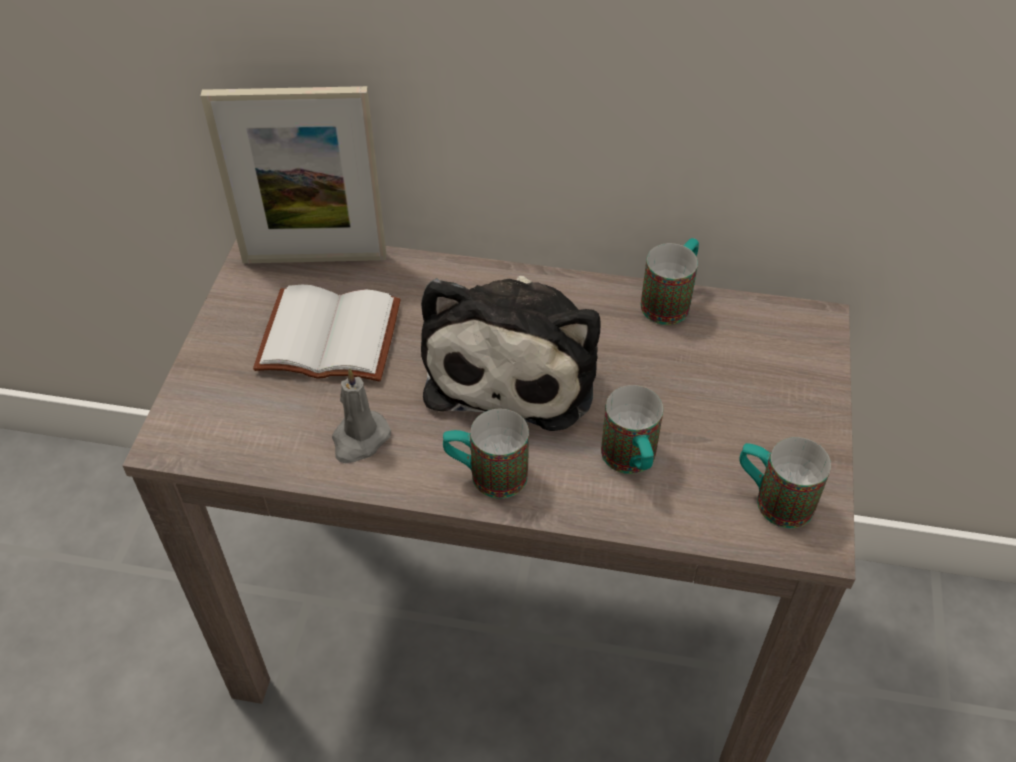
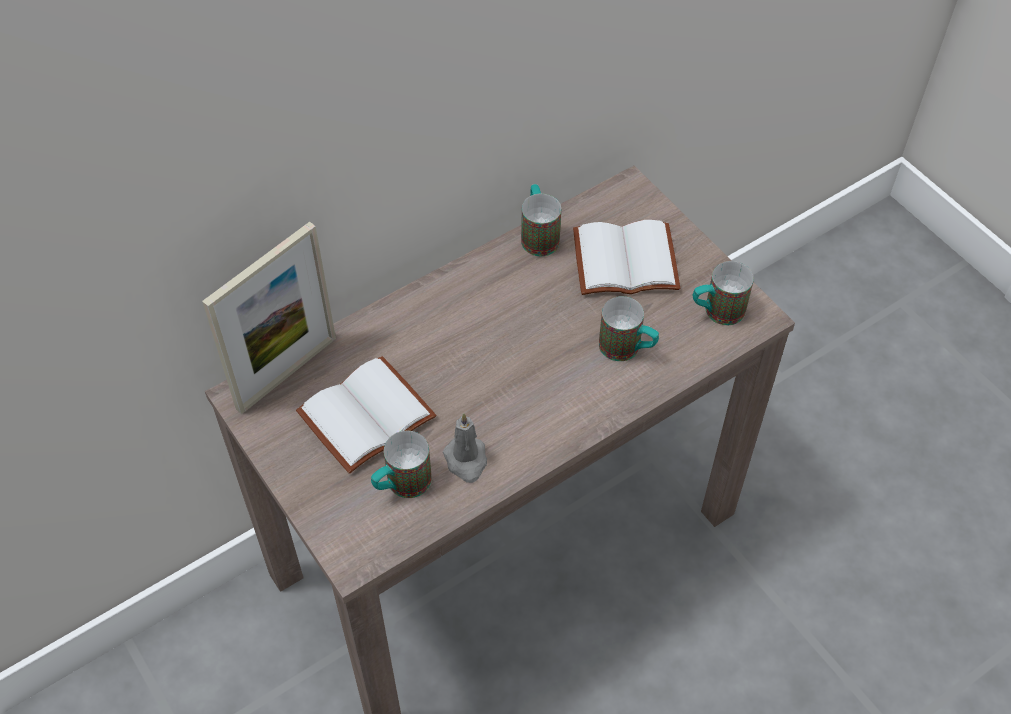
camera: 45 degrees left, 5 degrees up
(486, 475) = (561, 420): mug -> mug (401, 485)
(515, 364) = (498, 343): plush toy -> none
(726, 383) = (624, 263): none -> white book

